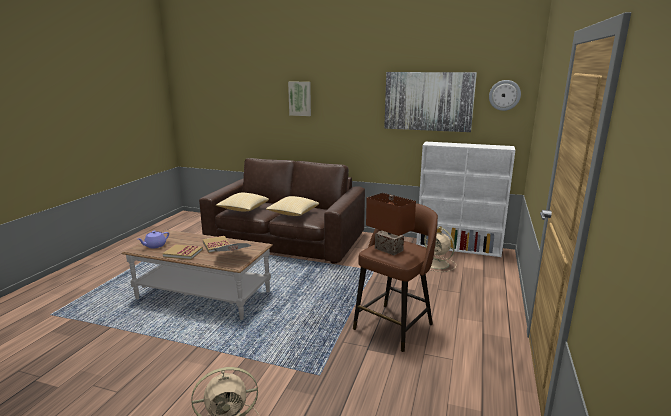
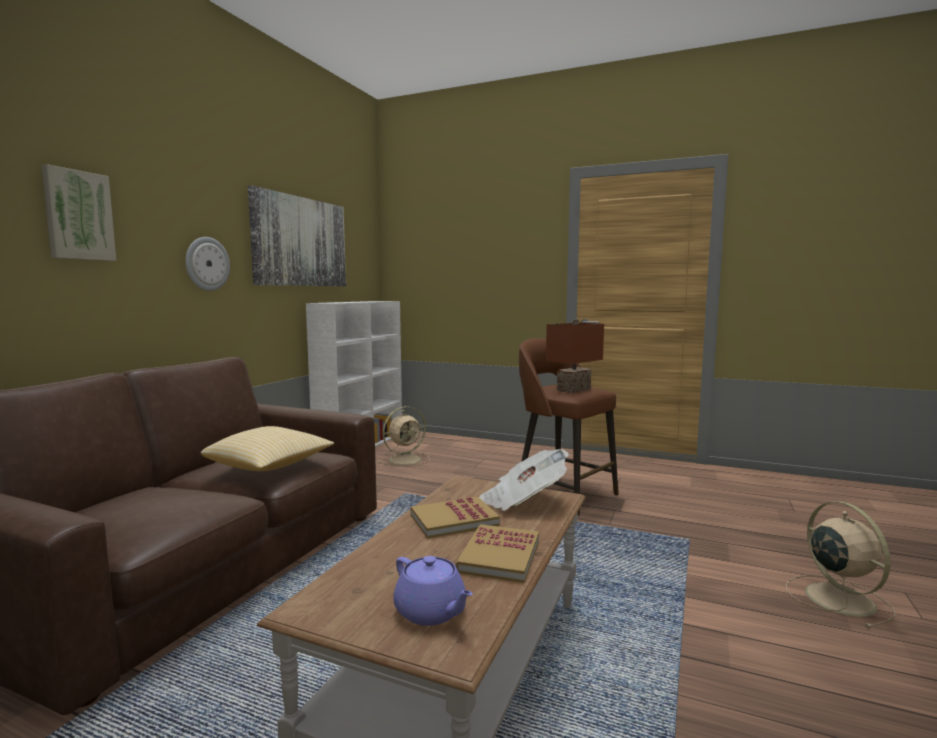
camera: 85 degrees left, 10 degrees down
(243, 209) = (163, 514): pillow -> none
(504, 95) = (362, 239): wall clock -> wall clock (207, 264)

